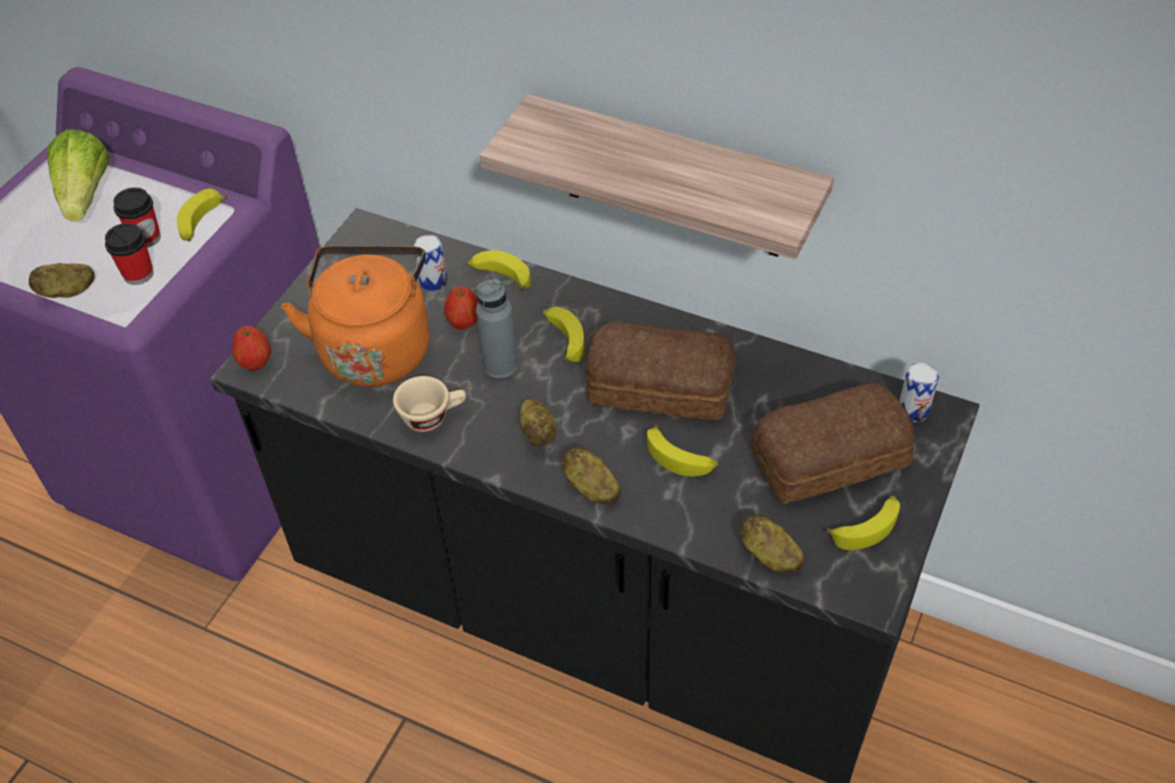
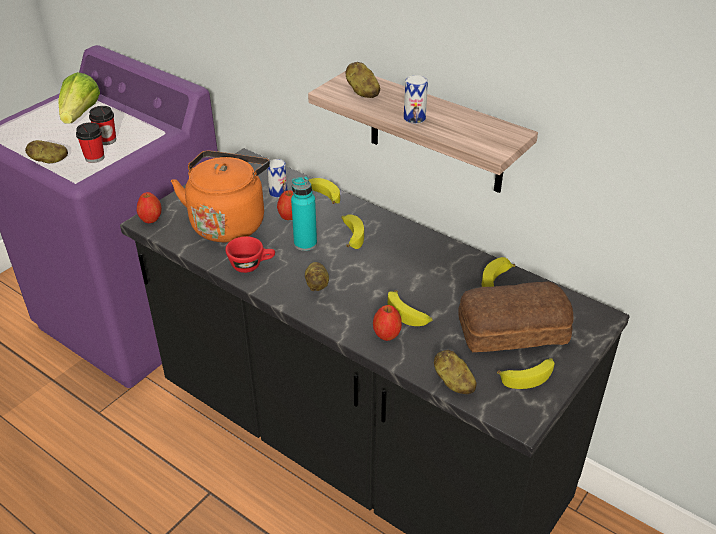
camera: 10 degrees right, 10 degrees down
(201, 223) = (143, 137): banana -> banana (495, 282)
(433, 416) = (251, 265): beige cup -> red cup
(500, 365) = (305, 243): grey bottle -> turquoise bottle
(590, 488) = (342, 322): potato -> potato (362, 91)
(659, 497) = (387, 334): none -> apple
(661, 388) = (408, 272): bread -> none
(913, 411) = (580, 311): can -> can (414, 118)

